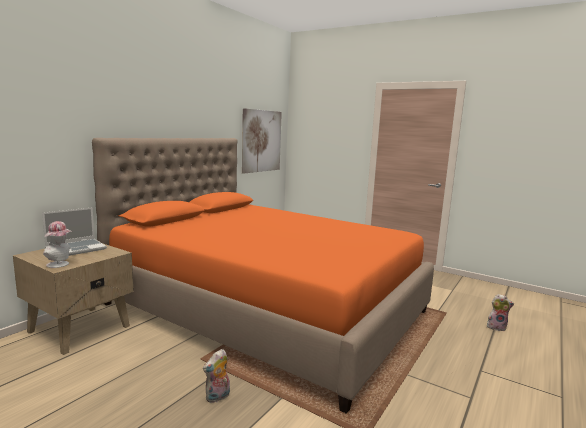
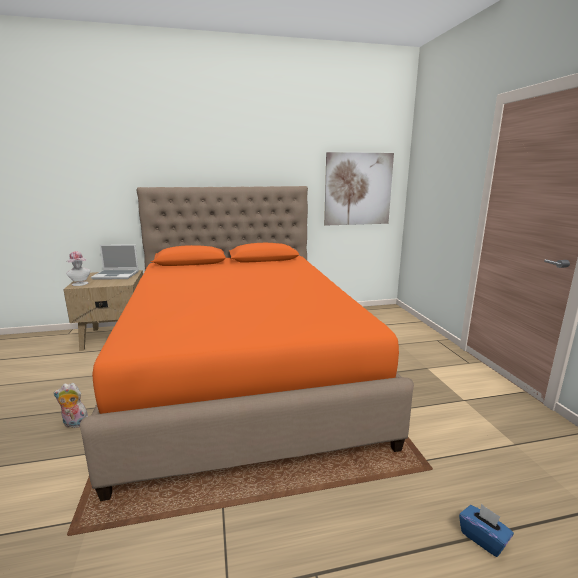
camera: 45 degrees right, 5 degrees up
(496, 327) = (483, 538): plush toy -> blue tissue box

